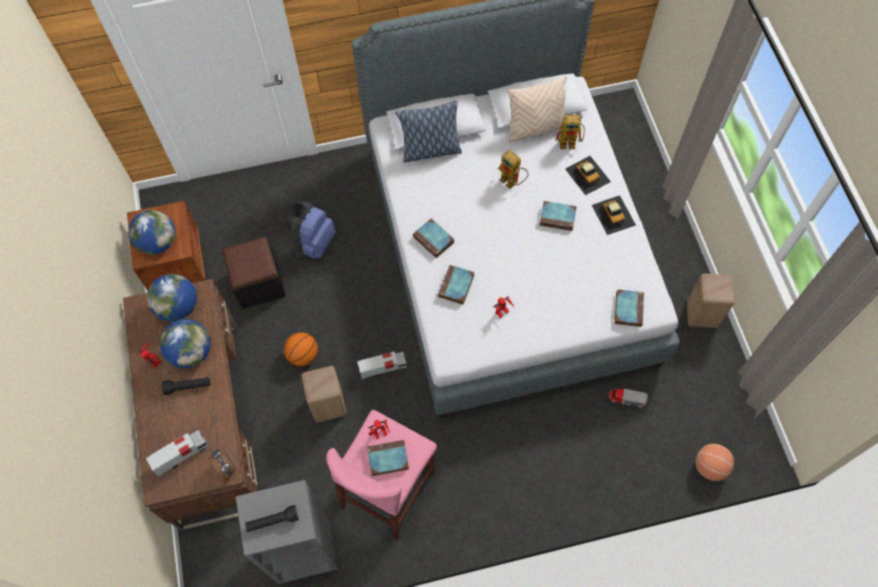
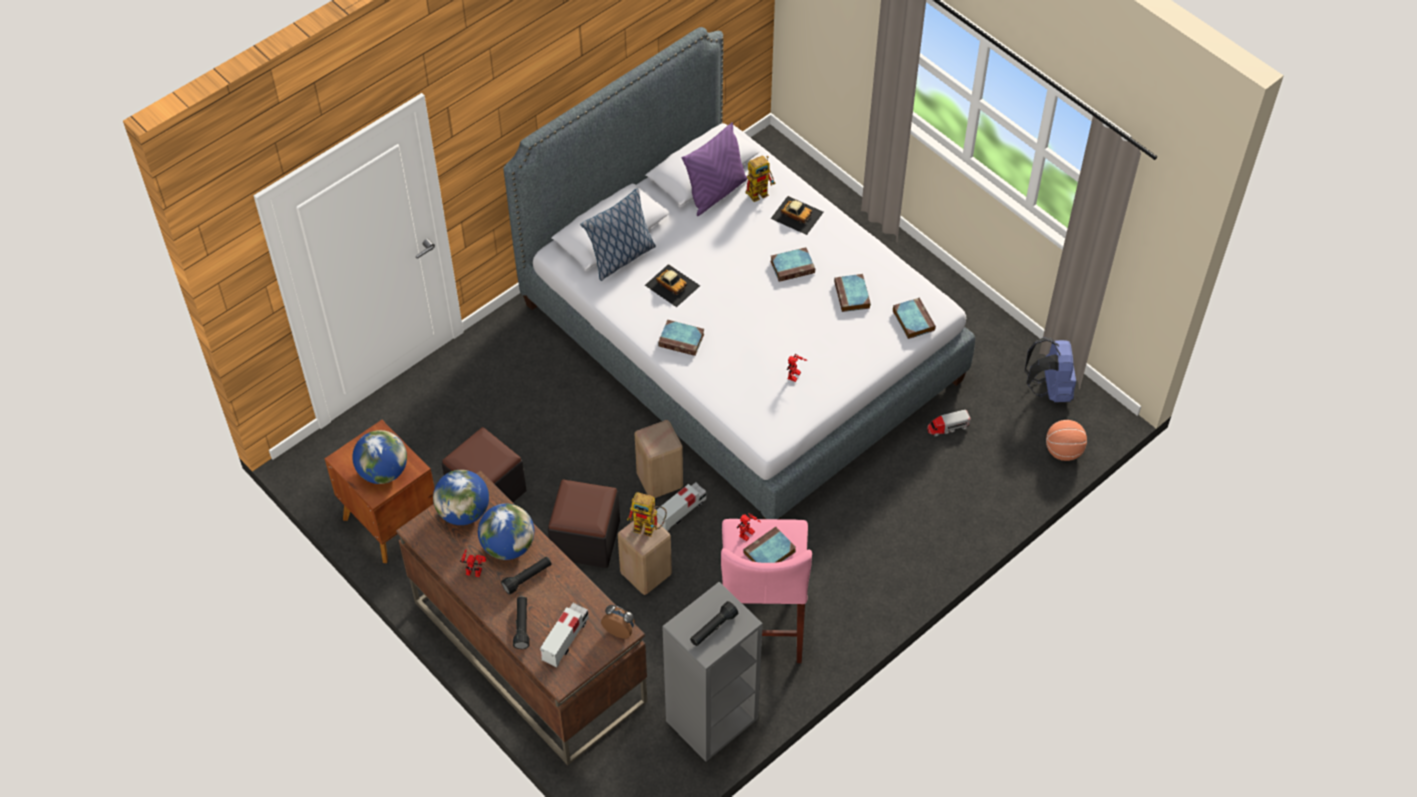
camera: 30 degrees left, 10 degrees down
(158, 425) = (522, 625): none -> black flashlight
(303, 355) = (586, 539): basketball -> black ottoman
(315, 242) = (523, 423): blue backpack -> blue backpack (1049, 388)
(456, 287) = (733, 373): book -> book (852, 296)
(512, 182) = (726, 253): toy robot -> toy robot (649, 527)
(535, 129) = (716, 193): beige pillow -> purple pillow
(613, 214) = (845, 241): toy car -> toy car (672, 285)
(703, 315) = (974, 316): beige stool -> beige stool (661, 481)

